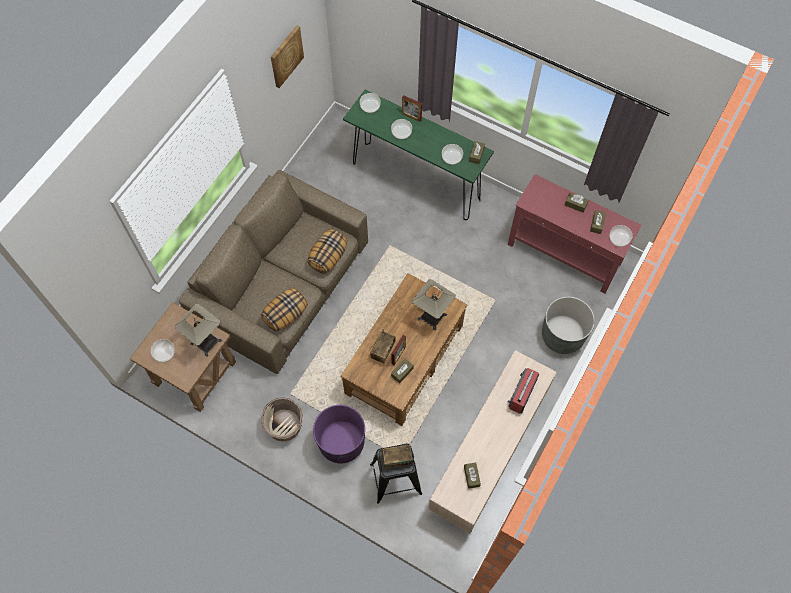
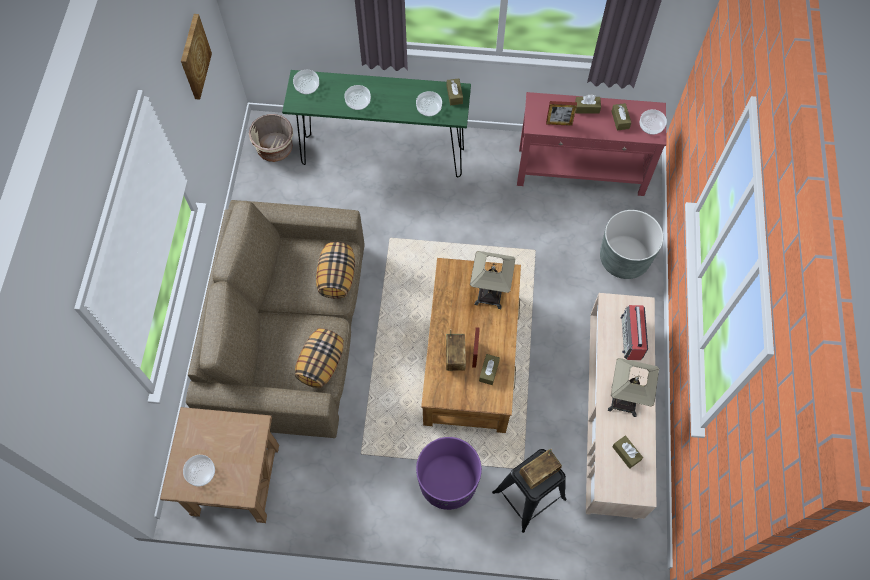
camera: 25 degrees left, 0 degrees up
(206, 342) = (246, 437): table lamp -> table lamp (623, 400)
(284, 425) = (373, 493): beige planter -> beige planter (275, 148)
(411, 116) = (360, 80): picture frame -> picture frame (559, 123)

